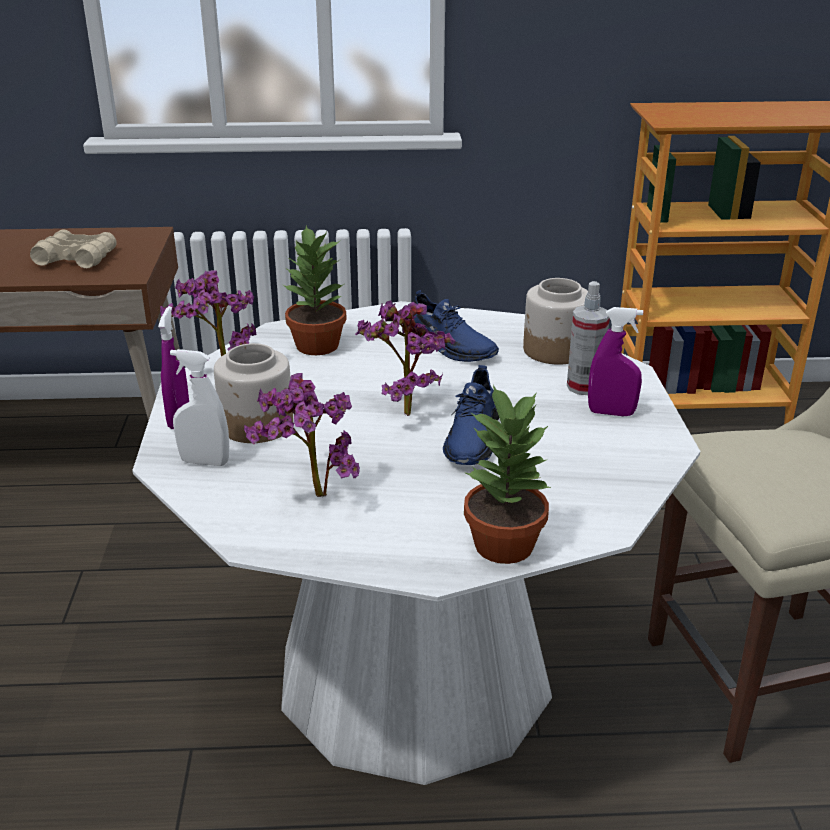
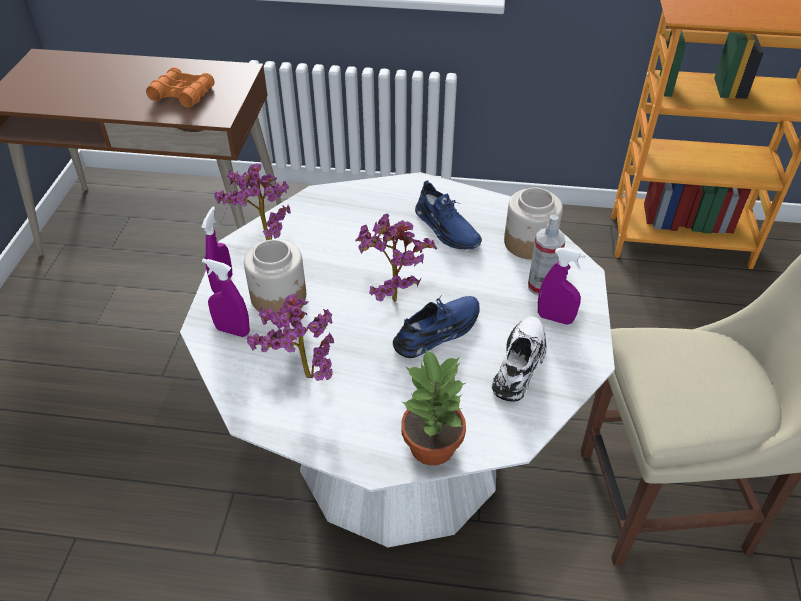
camera: 10 degrees right, 15 degrees up
(76, 258) = (182, 94): beige binoculars -> orange binoculars
(205, 462) = (232, 331): white spray bottle -> purple spray bottle
(317, 346) = (342, 216): potted plant -> none
(472, 438) = (438, 331): blue shoe -> blue shoe turned 150 degrees counterclockwise
(585, 457) = (520, 363): none -> white shoe

